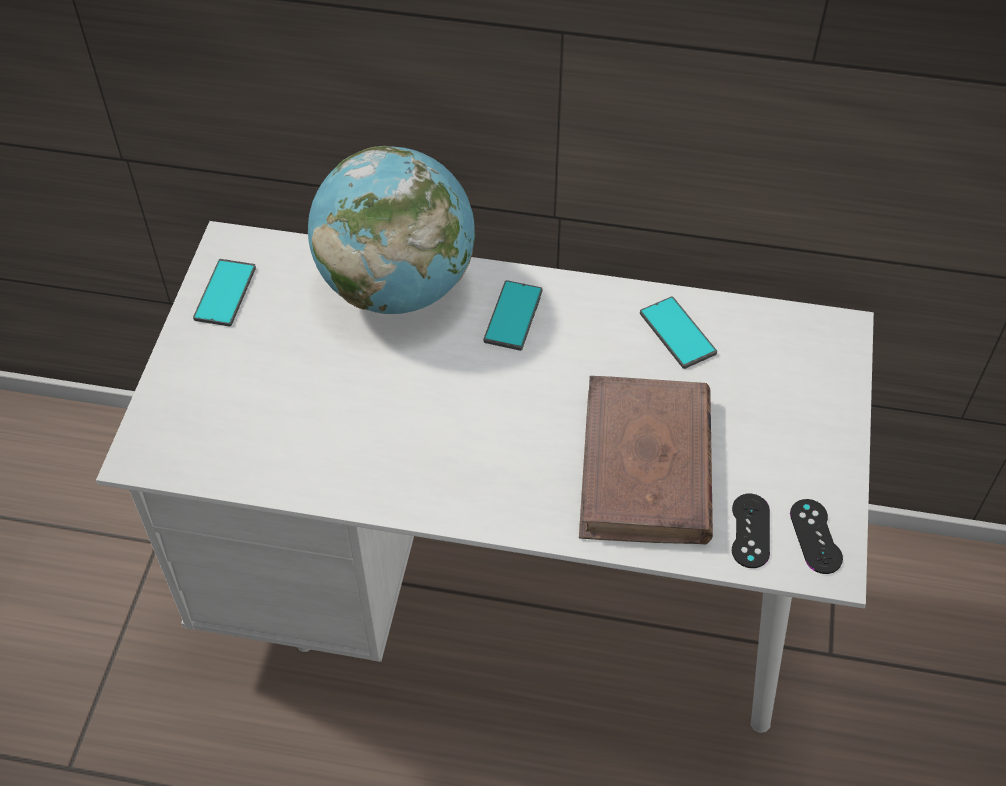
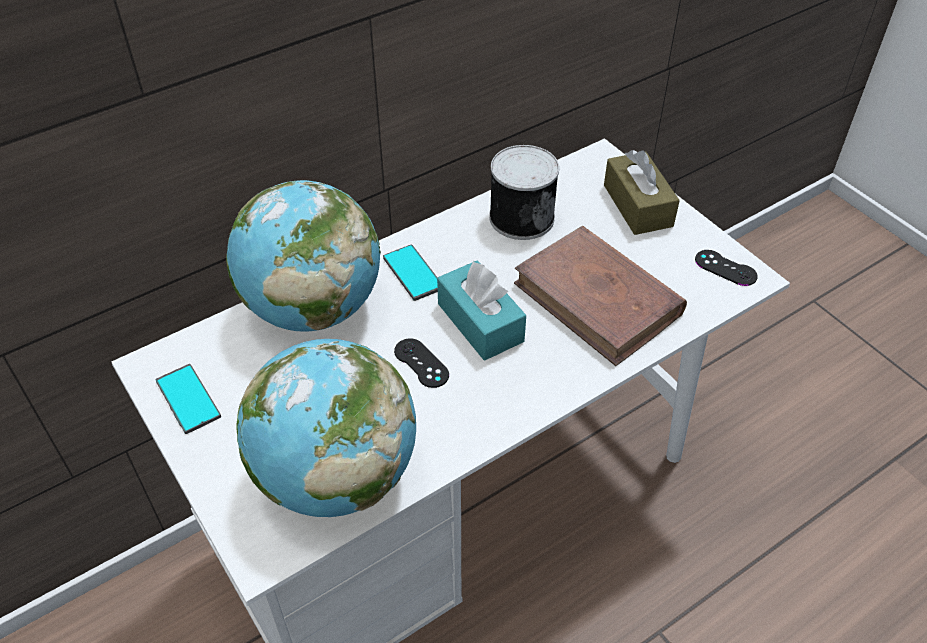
camera: 45 degrees left, 5 degrees down
(253, 440) = (336, 476): none -> globe
(514, 405) = (480, 322): none -> turquoise tissue box
(677, 333) = (520, 216): phone -> can
(750, 531) = (693, 290): black game controller -> black game controller (421, 363)
(811, 407) = (637, 205): none -> brown tissue box

